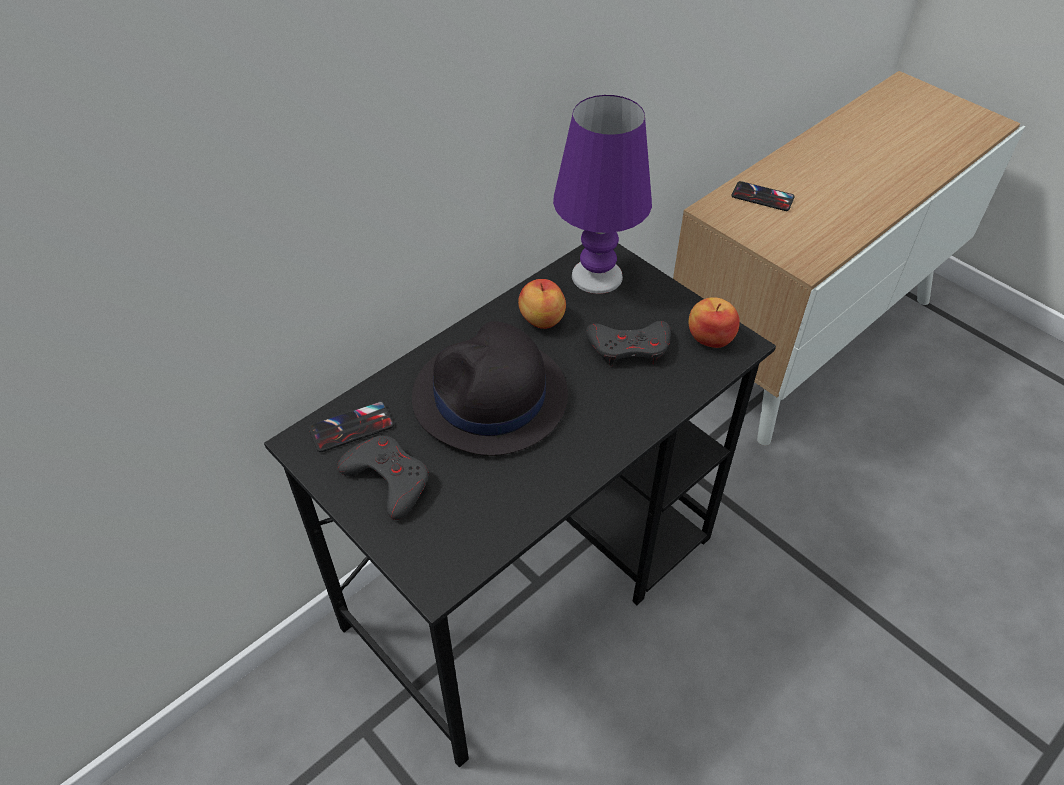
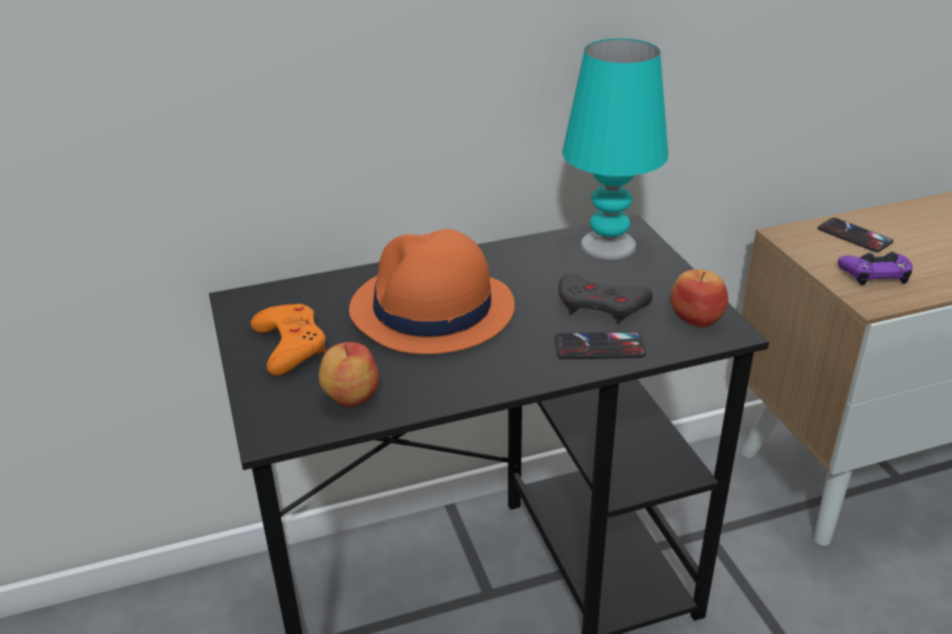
camera: 25 degrees right, 15 degrees down
(351, 427) = (289, 300): phone -> phone (599, 347)
(388, 479) = (290, 345): grey game controller -> orange game controller
(490, 398) = (431, 310): black hat -> orange hat
(541, 320) = (526, 265): apple -> apple (350, 396)
(596, 276) = (608, 245): purple table lamp -> turquoise table lamp
(796, 235) = (875, 274): none -> purple game controller

